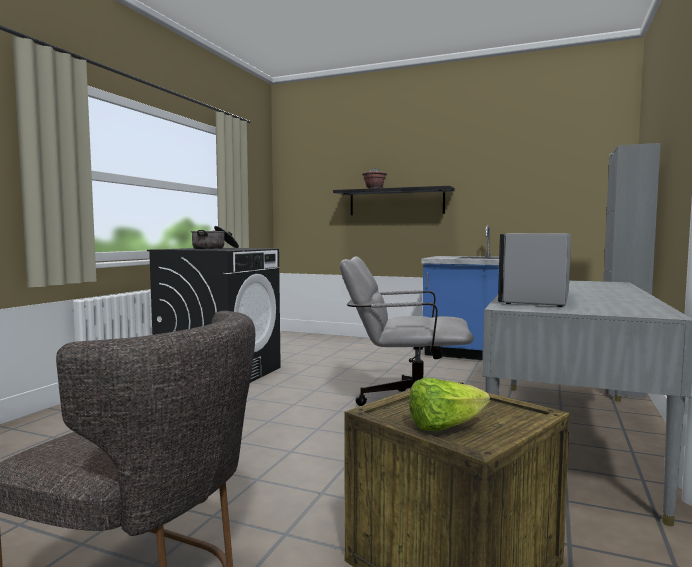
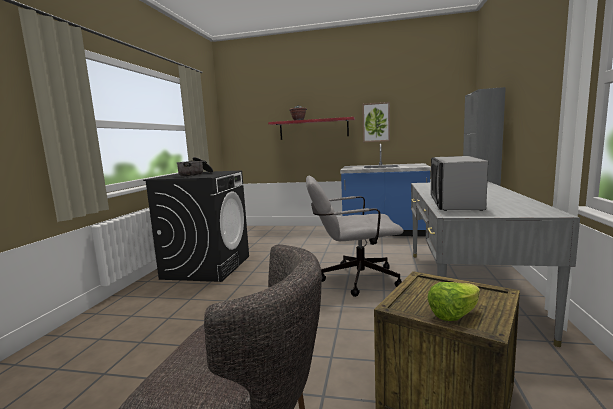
camera: 10 degrees left, 5 degrees up
(396, 202) = (313, 129): black shelf -> red shelf
(485, 195) = (376, 122): none -> picture

